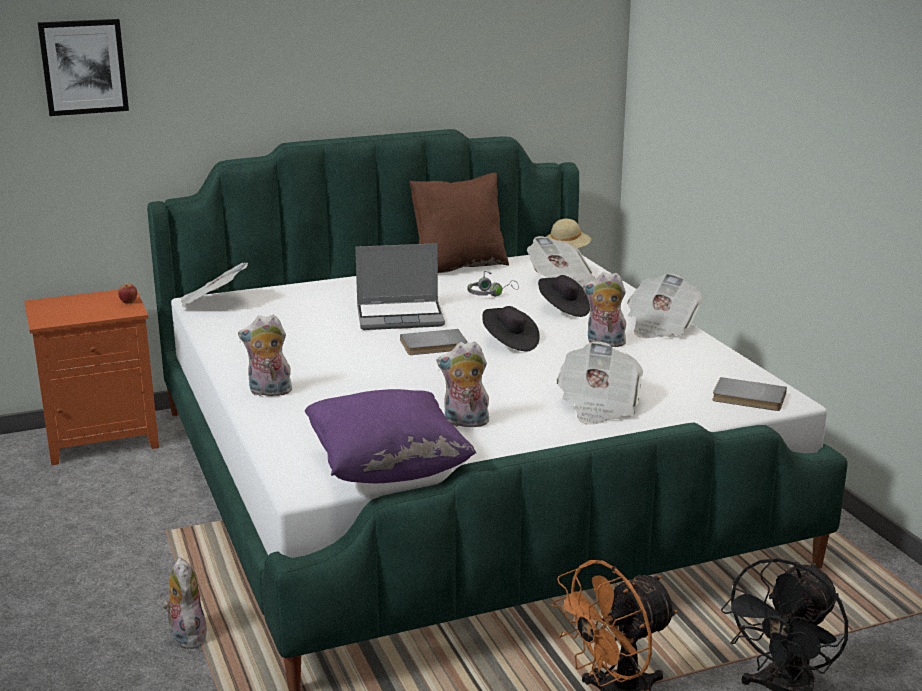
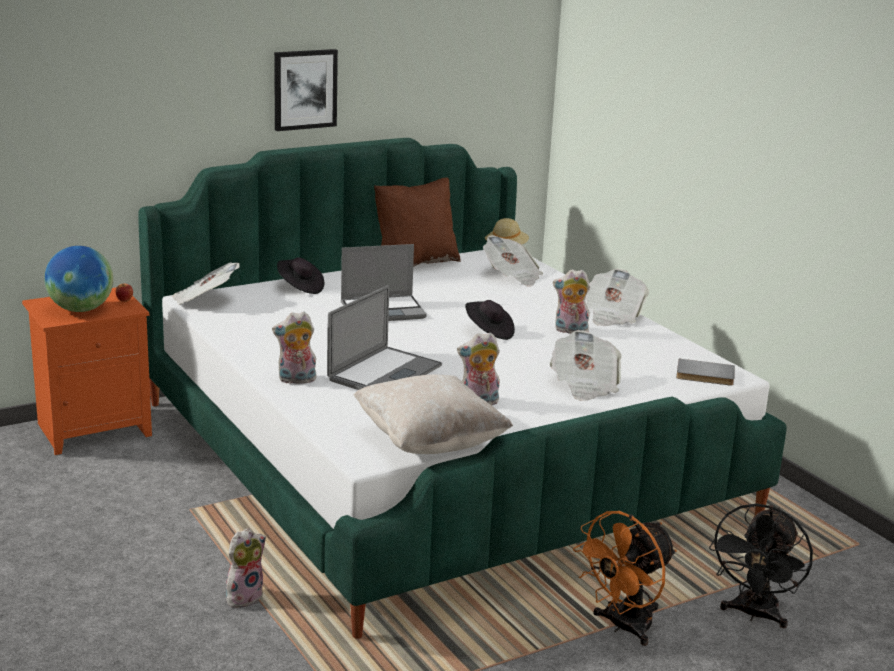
camera: 10 degrees left, 0 degrees up
(78, 311) = (80, 309): none -> globe
(83, 67) = (85, 81): picture -> picture (305, 89)
(186, 636) = (244, 596): plush toy -> plush toy turned 75 degrees clockwise
(372, 386) = (385, 373): none -> laptop
(387, 469) = (429, 442): purple pillow -> beige pillow
(434, 346) = (424, 336): grey book -> none
(490, 294) = (454, 288): grey headphones -> none
(563, 309) = (524, 301): black hat -> black hat (300, 288)

